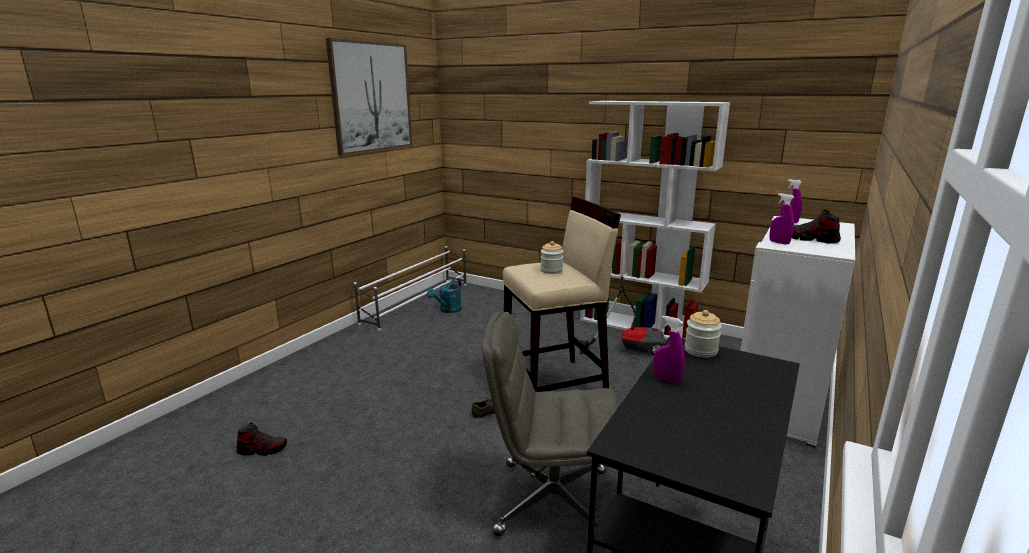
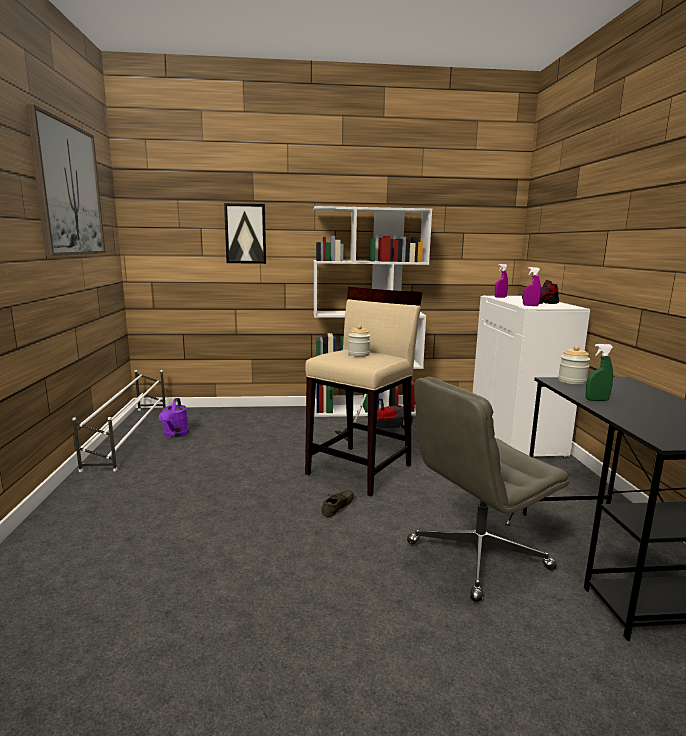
camera: 35 degrees left, 5 degrees down
(262, 449) = (120, 641): shoe -> none
(448, 310) = (175, 435): turquoise watering can -> purple watering can
(538, 126) = (245, 233): none -> picture
(666, 380) = (596, 400): purple spray bottle -> green spray bottle

